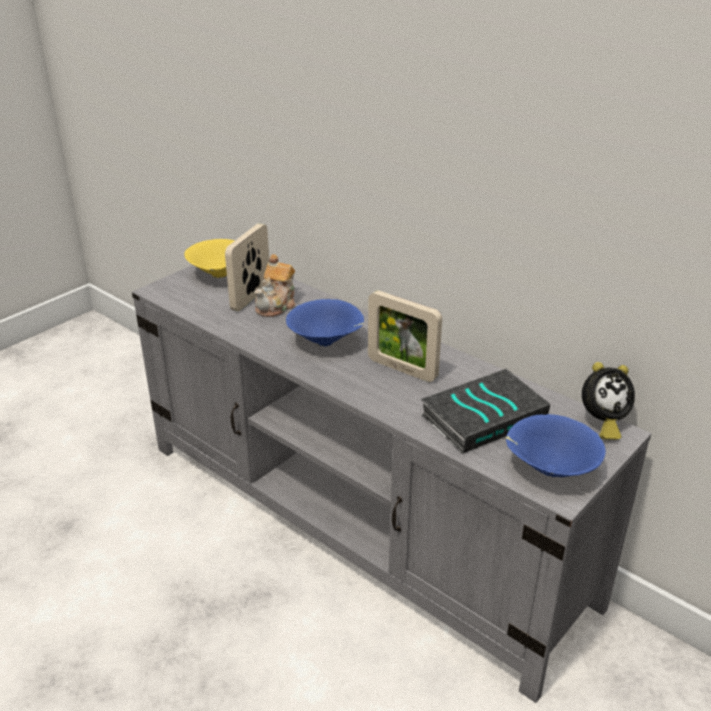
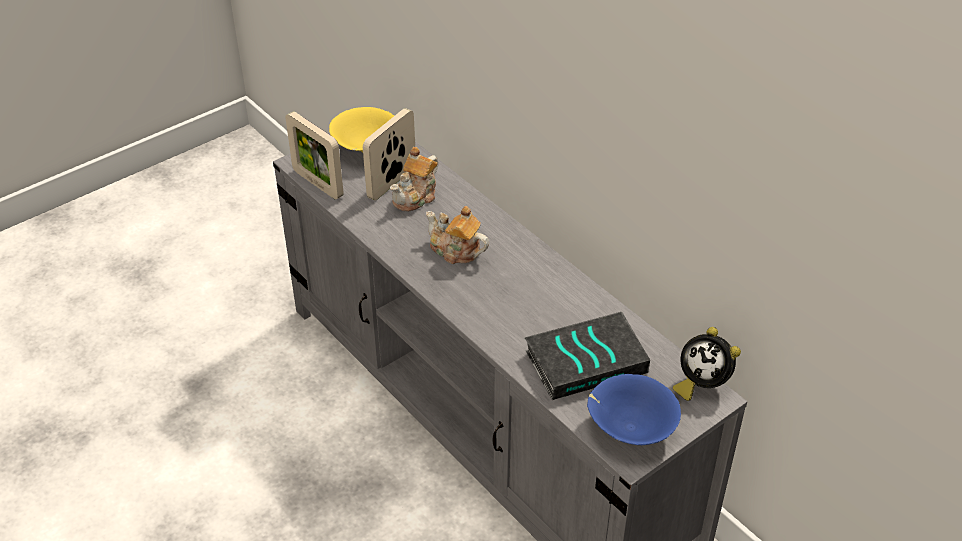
camera: 10 degrees right, 10 degrees up
(326, 342) = (455, 251): blue bowl -> teapot
(402, 369) = (522, 294): picture frame -> picture frame (318, 184)
(601, 423) = (701, 384): alarm clock -> alarm clock turned 45 degrees clockwise

